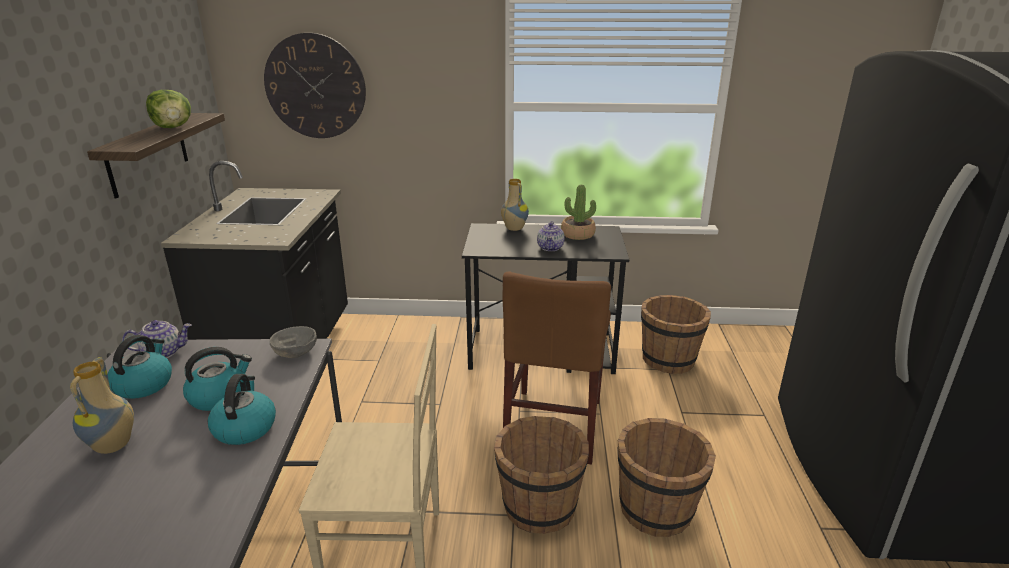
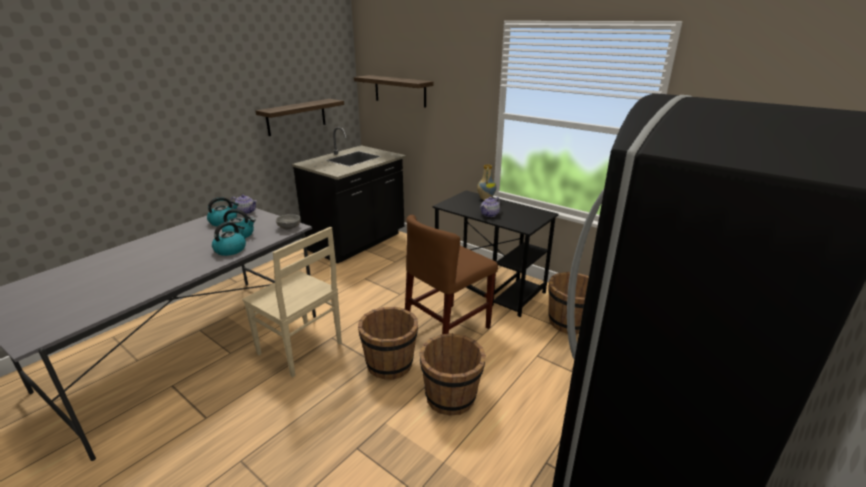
camera: 35 degrees right, 0 degrees up
(114, 446) = (186, 240): vase -> none
(173, 127) = (307, 104): lettuce -> none
(315, 86) = (400, 91): wall clock -> shelf
(577, 234) = (520, 211): potted plant -> none

